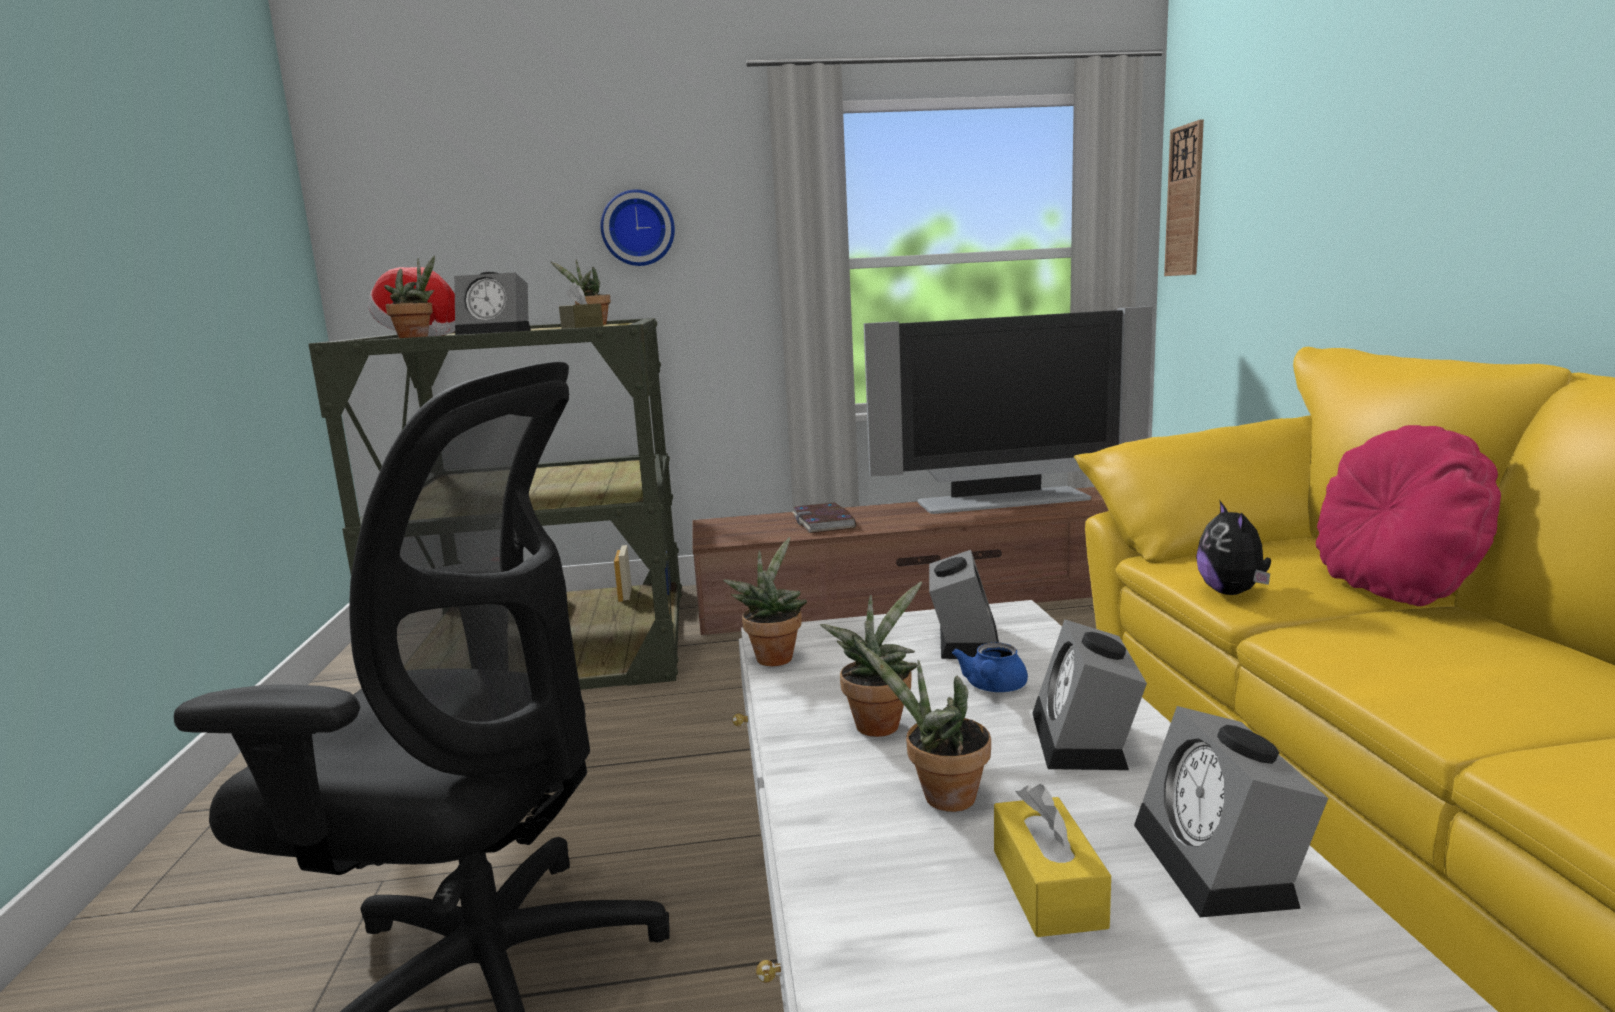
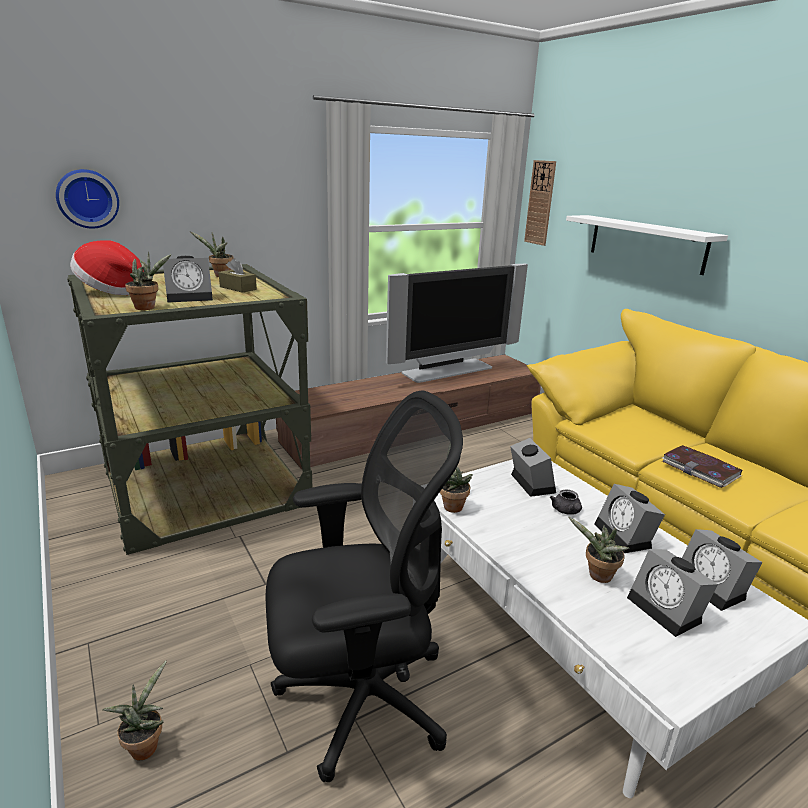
camera: 25 degrees left, 10 degrees up
(638, 228) = (234, 202): wall clock -> wall clock (87, 199)
(823, 522) = (361, 392): book -> book (700, 469)
(878, 722) = (537, 540): potted plant -> potted plant (145, 745)
(993, 688) = (567, 511): blue teapot -> grey teapot
(1047, 888) = (667, 610): yellow tissue box -> alarm clock
(1232, 592) = (626, 443): plush toy -> none
(1357, 219) = (646, 243): none -> white shelf
(1394, 592) = (684, 438): pink pillow -> none

